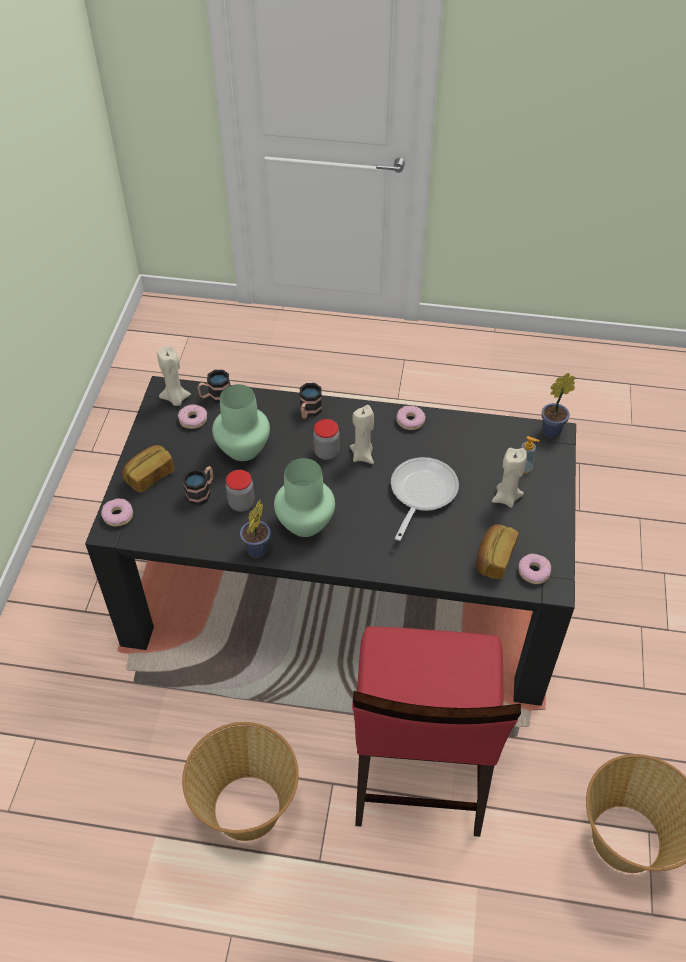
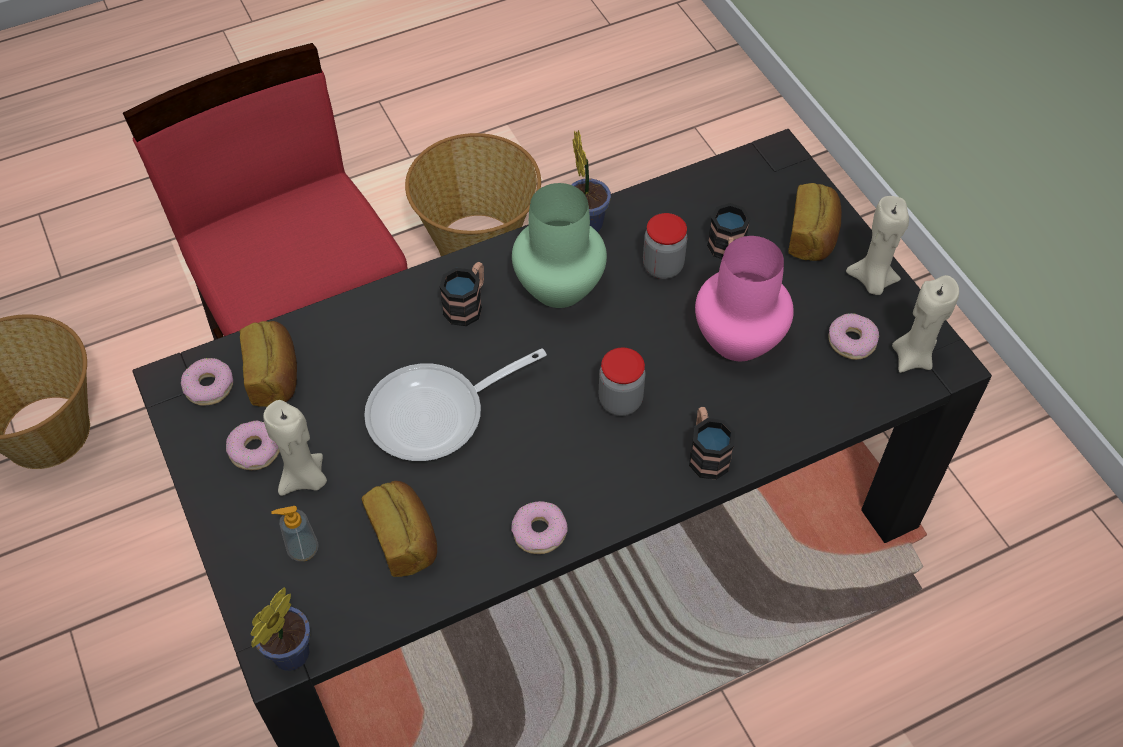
camera: 145 degrees right, 5 degrees up
(118, 515) = (789, 172): donut -> donut (254, 450)
(215, 396) = (865, 396): mug -> mug (467, 304)
(243, 449) = (737, 338): green vase -> pink vase
(363, 455) = (564, 427): beige candle -> beige candle (872, 281)
(420, 493) = (436, 414): frying pan -> frying pan turned 75 degrees clockwise
(473, 449) = (404, 538): none -> bread

